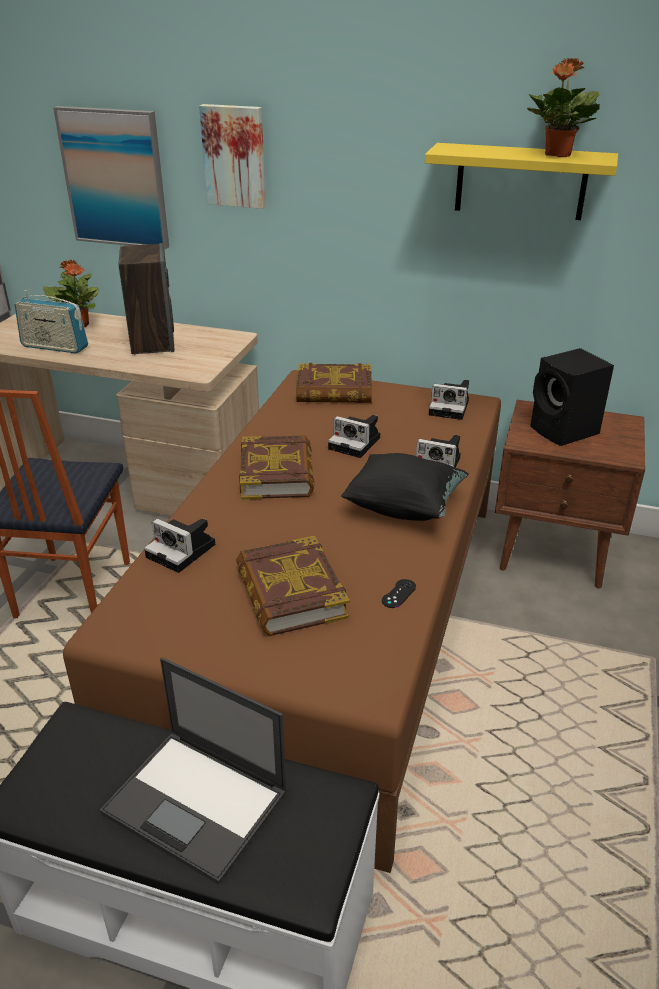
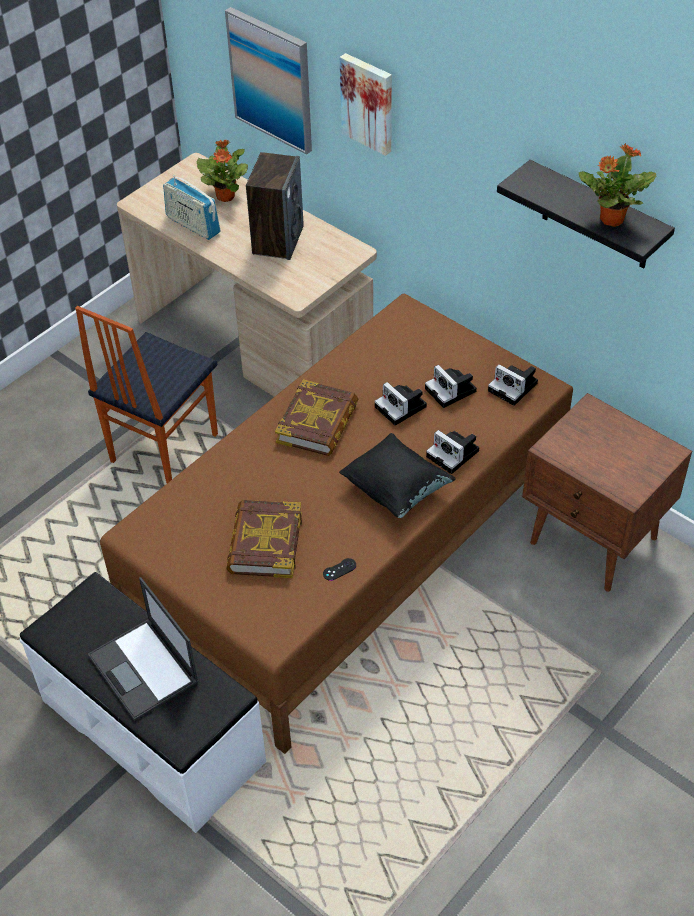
camera: 25 degrees right, 15 degrees up
(183, 551) = (210, 481): camera -> camera (452, 391)
(334, 391) = (423, 334): book -> none
(520, 181) = (596, 217): yellow shelf -> black shelf
(565, 431) = (599, 447): black speaker -> none

